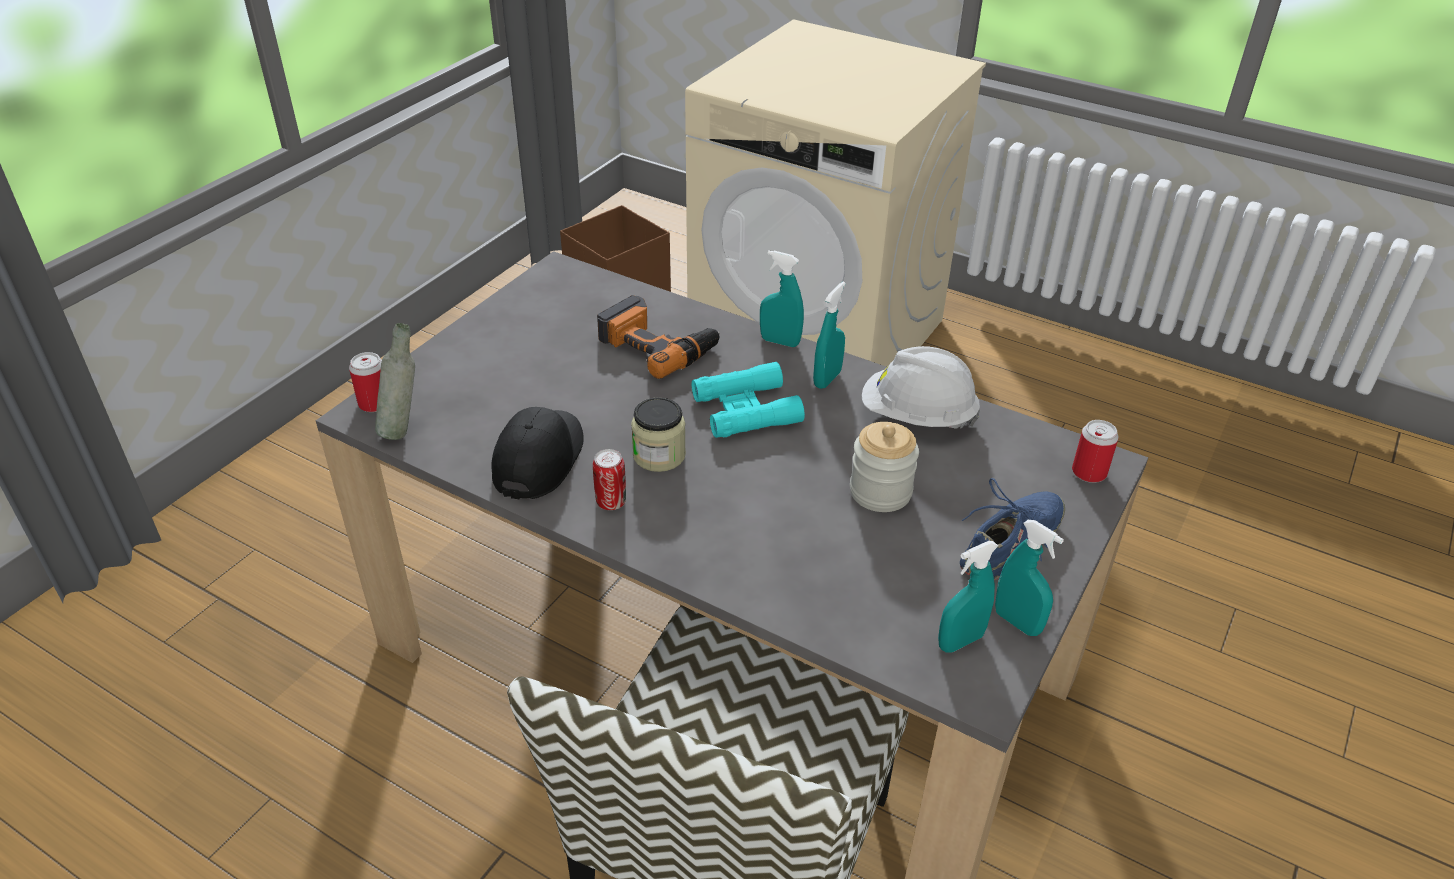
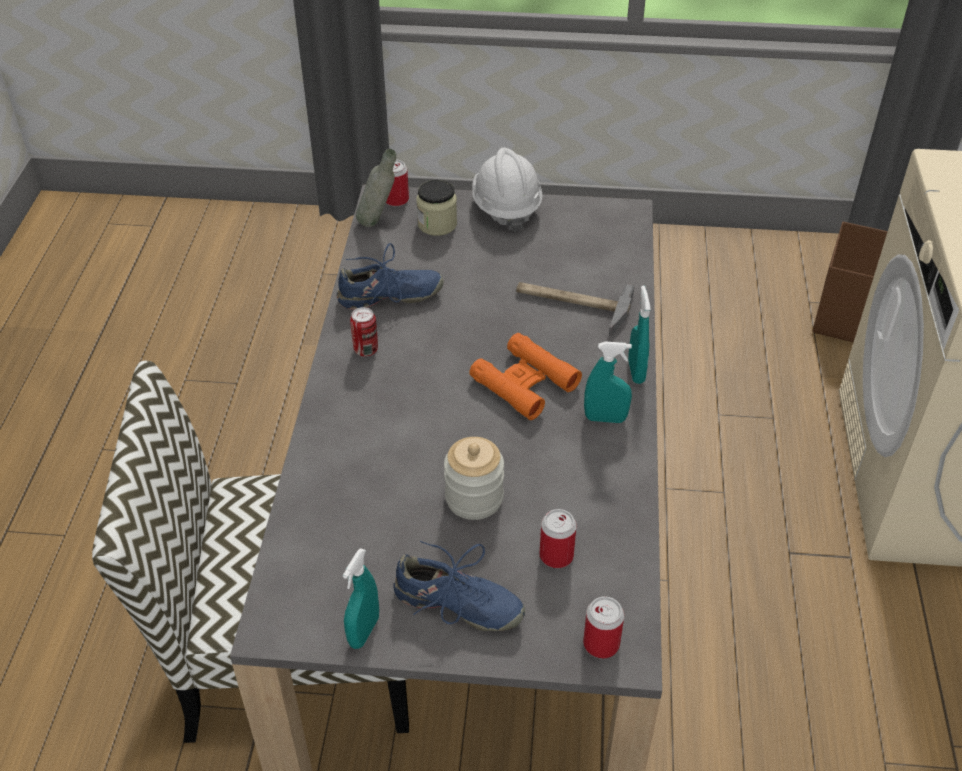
camera: 65 degrees right, 5 degrees up
(539, 459) = (389, 297): black cap -> blue shoe
(658, 345) = (571, 304): power drill -> hammer
(659, 455) = (434, 355): jar -> jar (437, 224)
(746, 410) = (524, 383): turquoise binoculars -> orange binoculars
(917, 417) = (595, 494): white hard hat -> white hard hat (506, 207)
(960, 641) = (323, 598): turquoise spray bottle -> none
(978, 464) = (556, 555): none -> can

